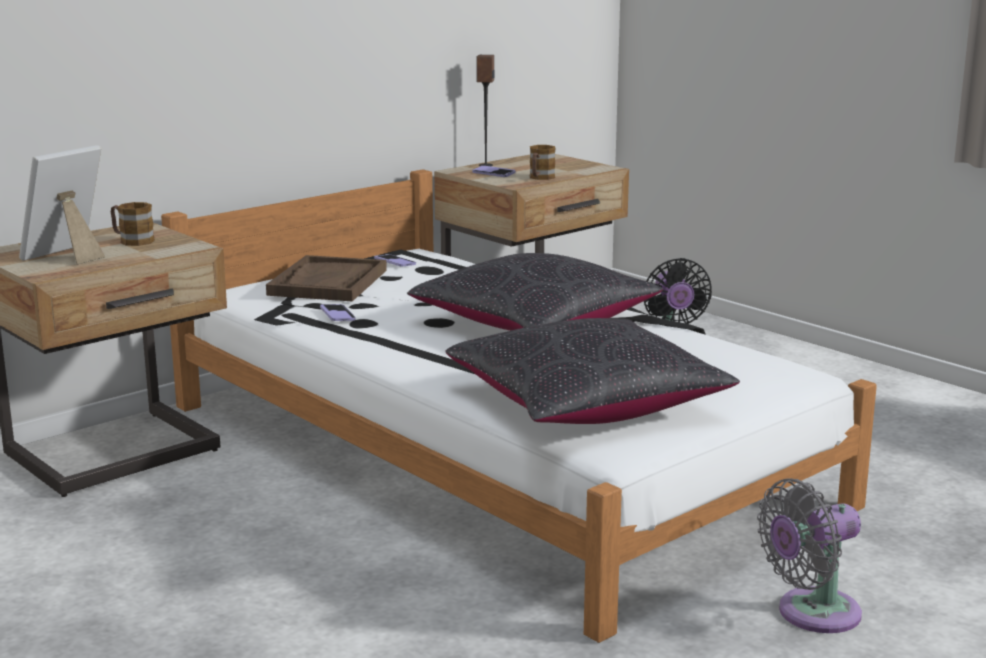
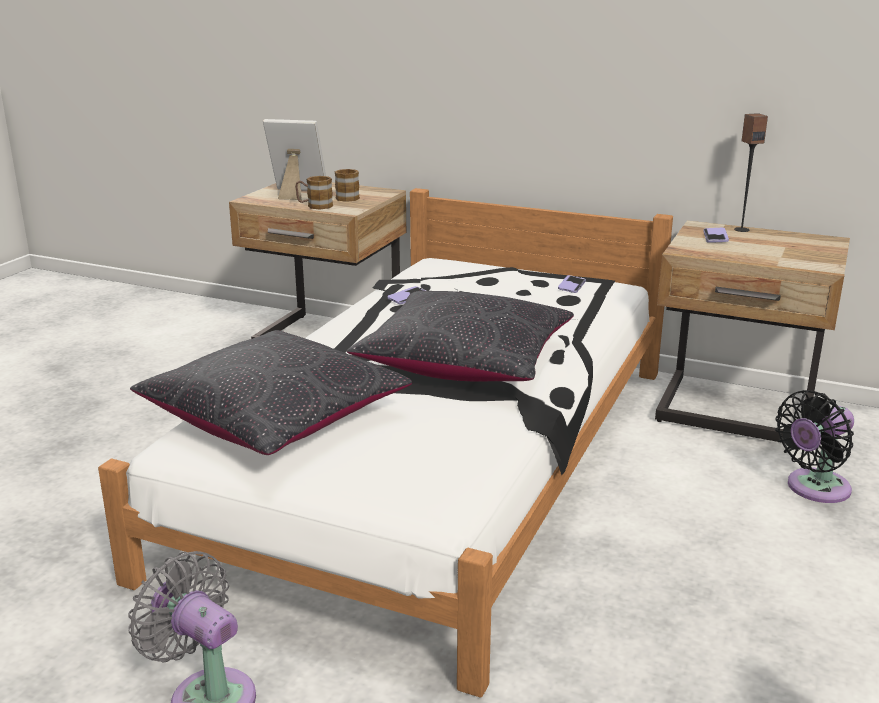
camera: 65 degrees right, 5 degrees up
(328, 282) = (481, 278): brown tray -> none
(540, 178) = (727, 253): mug -> mug (314, 206)

